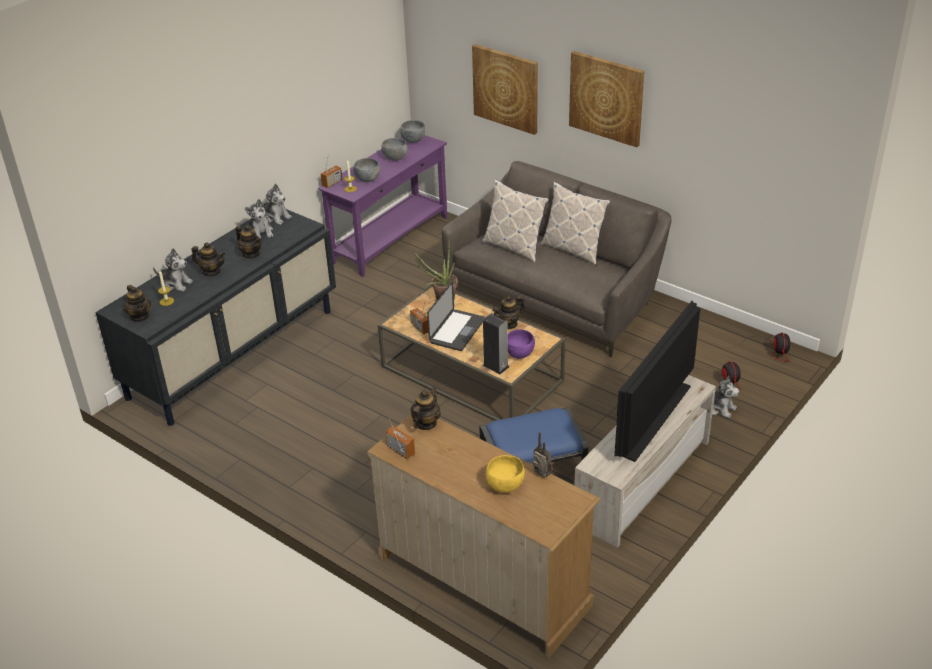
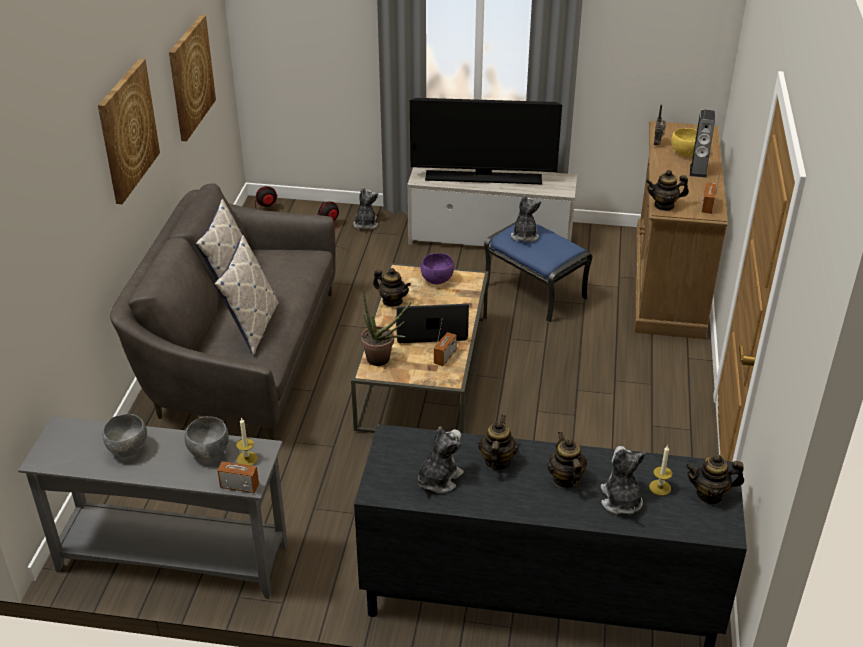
camera: 120 degrees left, 0 degrees up
(140, 316) = (710, 495): teapot -> teapot turned 120 degrees counterclockwise
(276, 217) = (390, 483): plush toy -> plush toy (524, 235)
(390, 239) = (172, 558): purple console table -> grey console table
(413, 140) = (57, 453): grey bowl -> none
(496, 366) = (467, 288): speaker -> speaker (698, 170)
(506, 88) = (66, 244): picture -> picture (190, 77)

